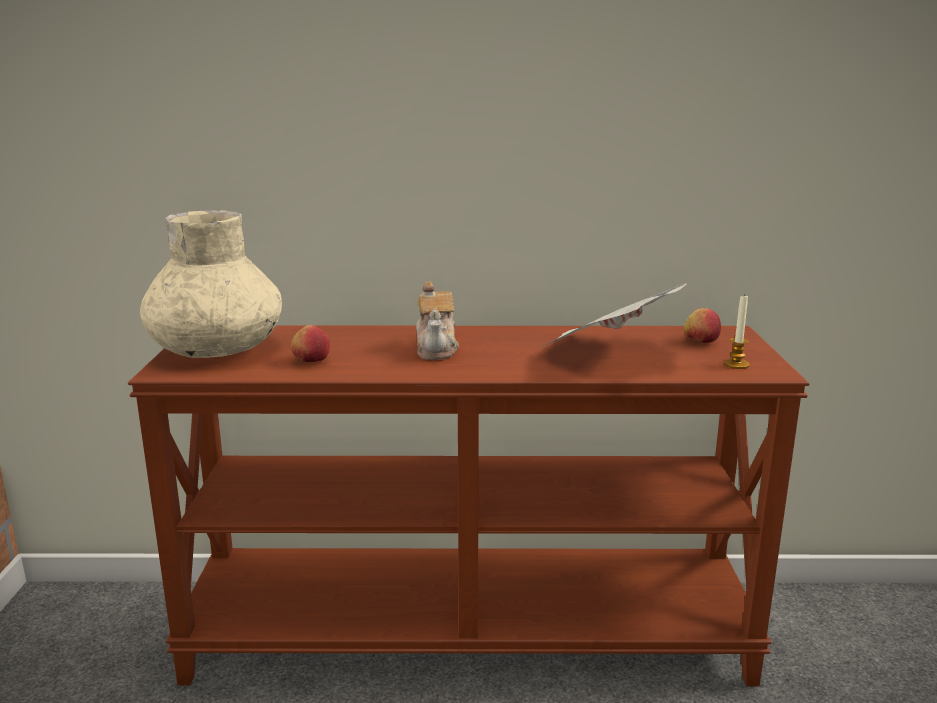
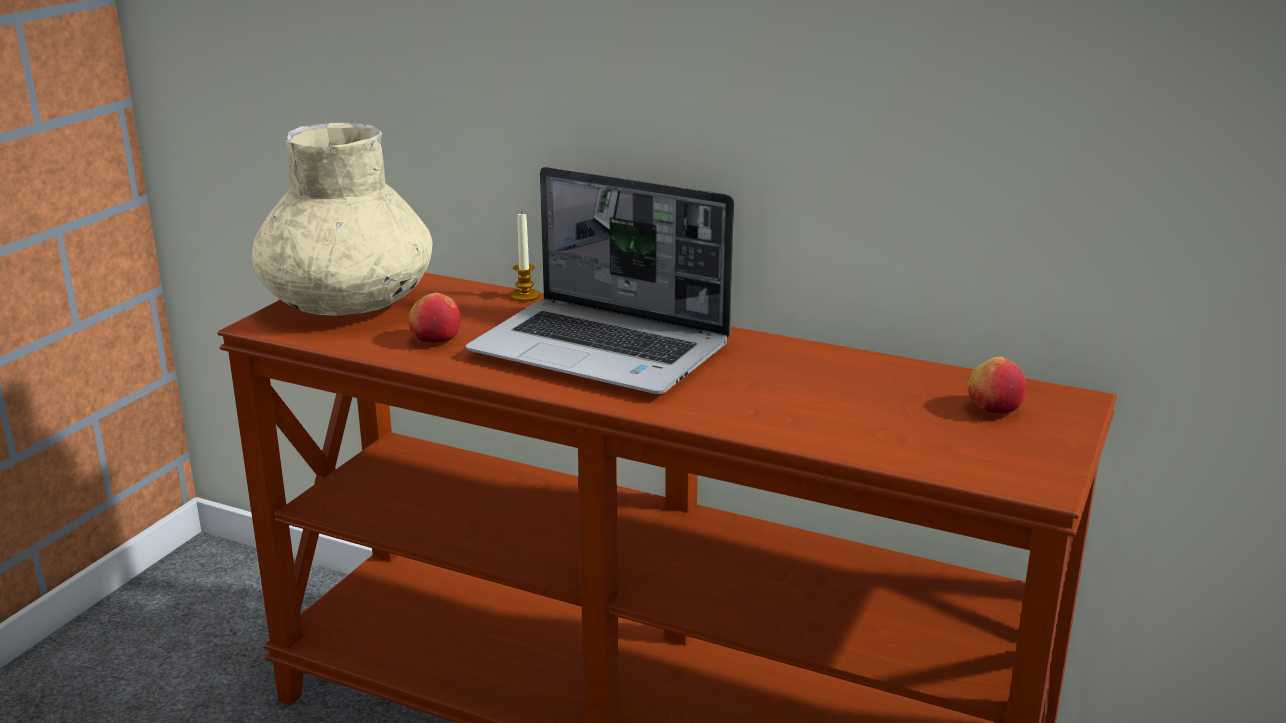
camera: 25 degrees right, 5 degrees up
(437, 349) = (604, 350): teapot -> laptop
(608, 354) = (825, 403): newspaper -> none
(736, 364) = (997, 459): candle -> candle (525, 296)

